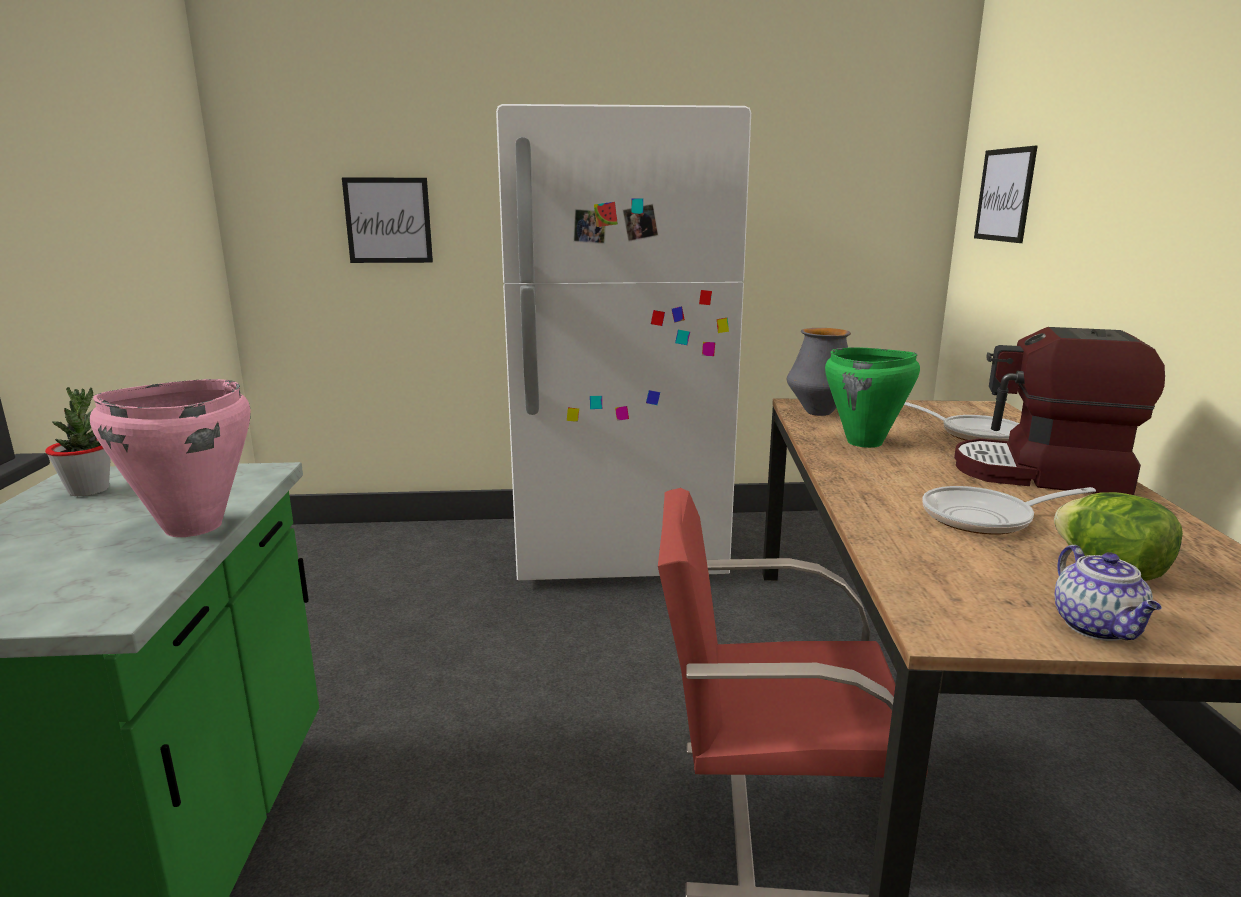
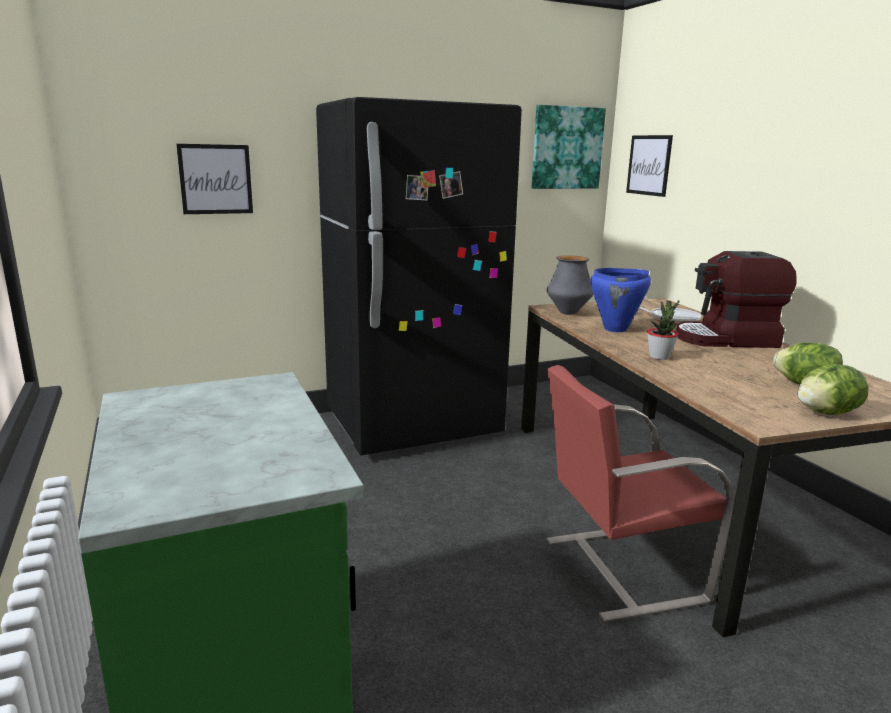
camera: 20 degrees left, 0 degrees up
(89, 490) = (159, 407): potted plant -> potted plant (659, 357)
(192, 526) = (289, 421): pink cooking pot -> none
(619, 550) = (413, 426): white fridge -> black fridge
(865, 443) = (616, 329): green cooking pot -> blue cooking pot
(884, 173) = (566, 148): none -> picture
(985, 518) = (723, 366): frying pan -> none
(1098, 628) = (826, 413): teapot -> lettuce

